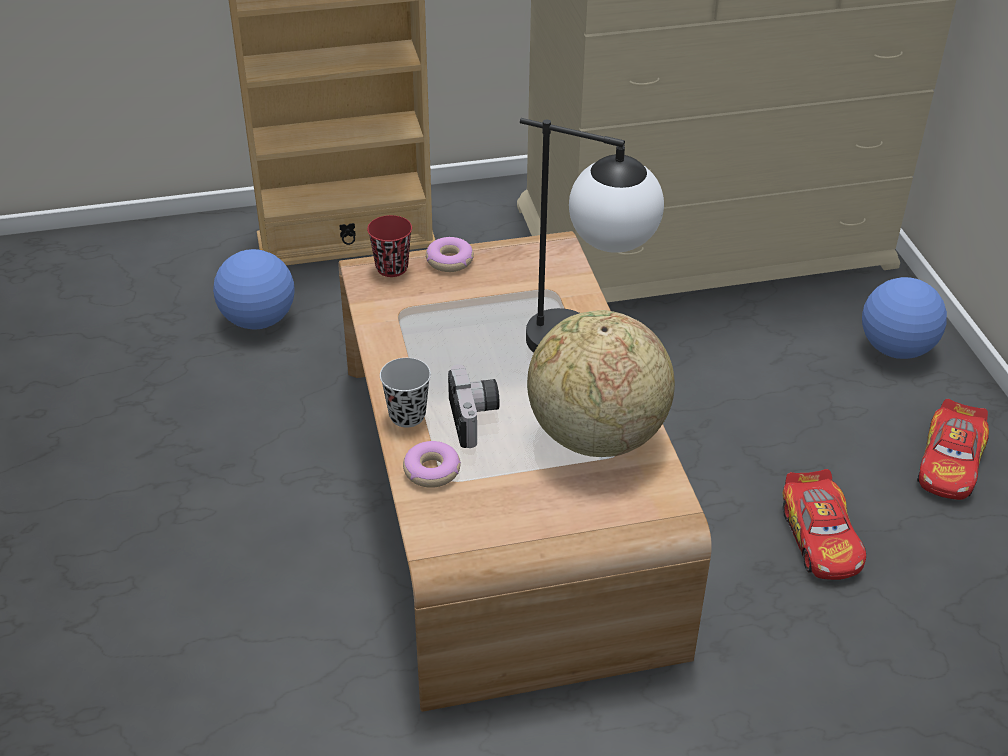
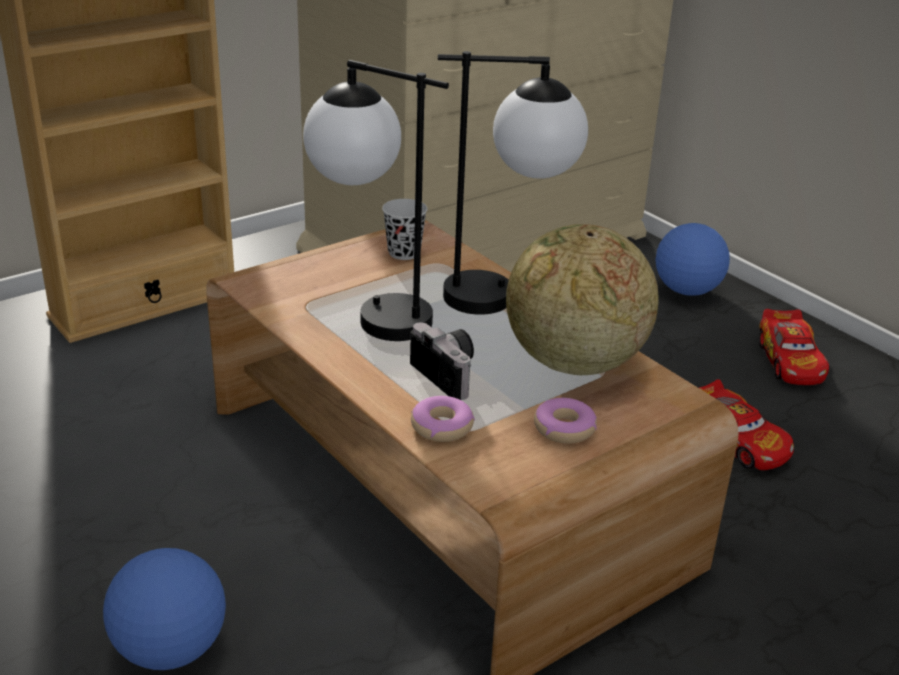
camera: 25 degrees left, 10 degrees down
(258, 320) = (91, 387): football -> football (170, 649)
(392, 268) = (271, 273): red cup -> none
(407, 415) = (380, 387): black cup -> black cup (404, 253)
(450, 261) = (324, 258): donut -> donut (564, 429)
(450, 334) = (370, 314): none -> table lamp

